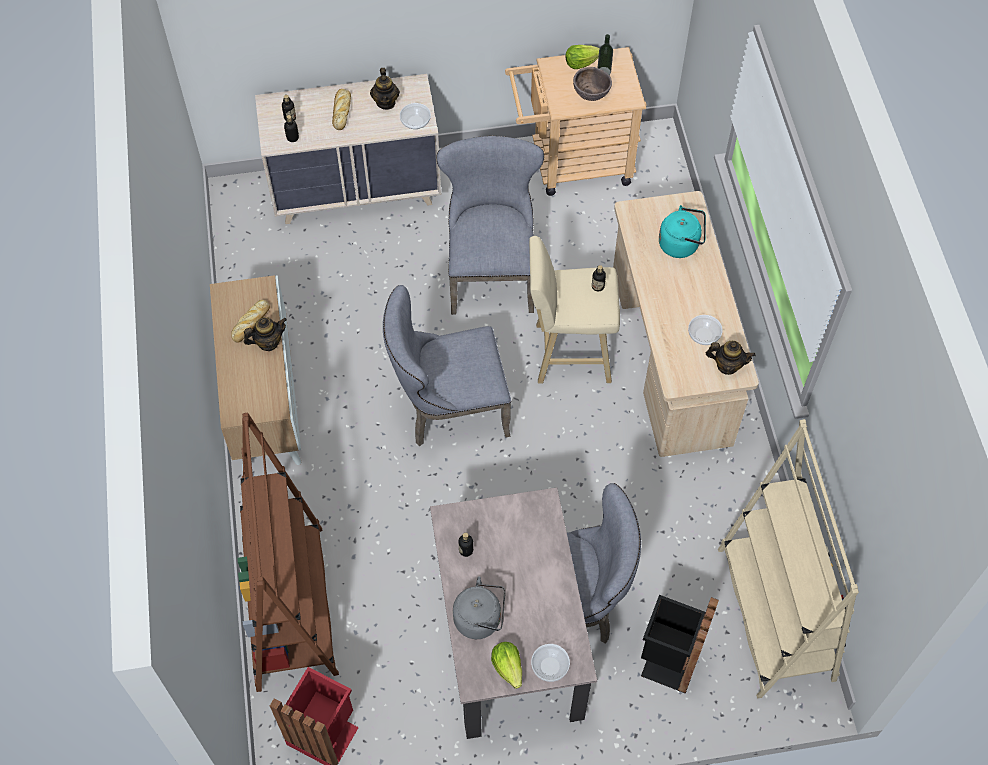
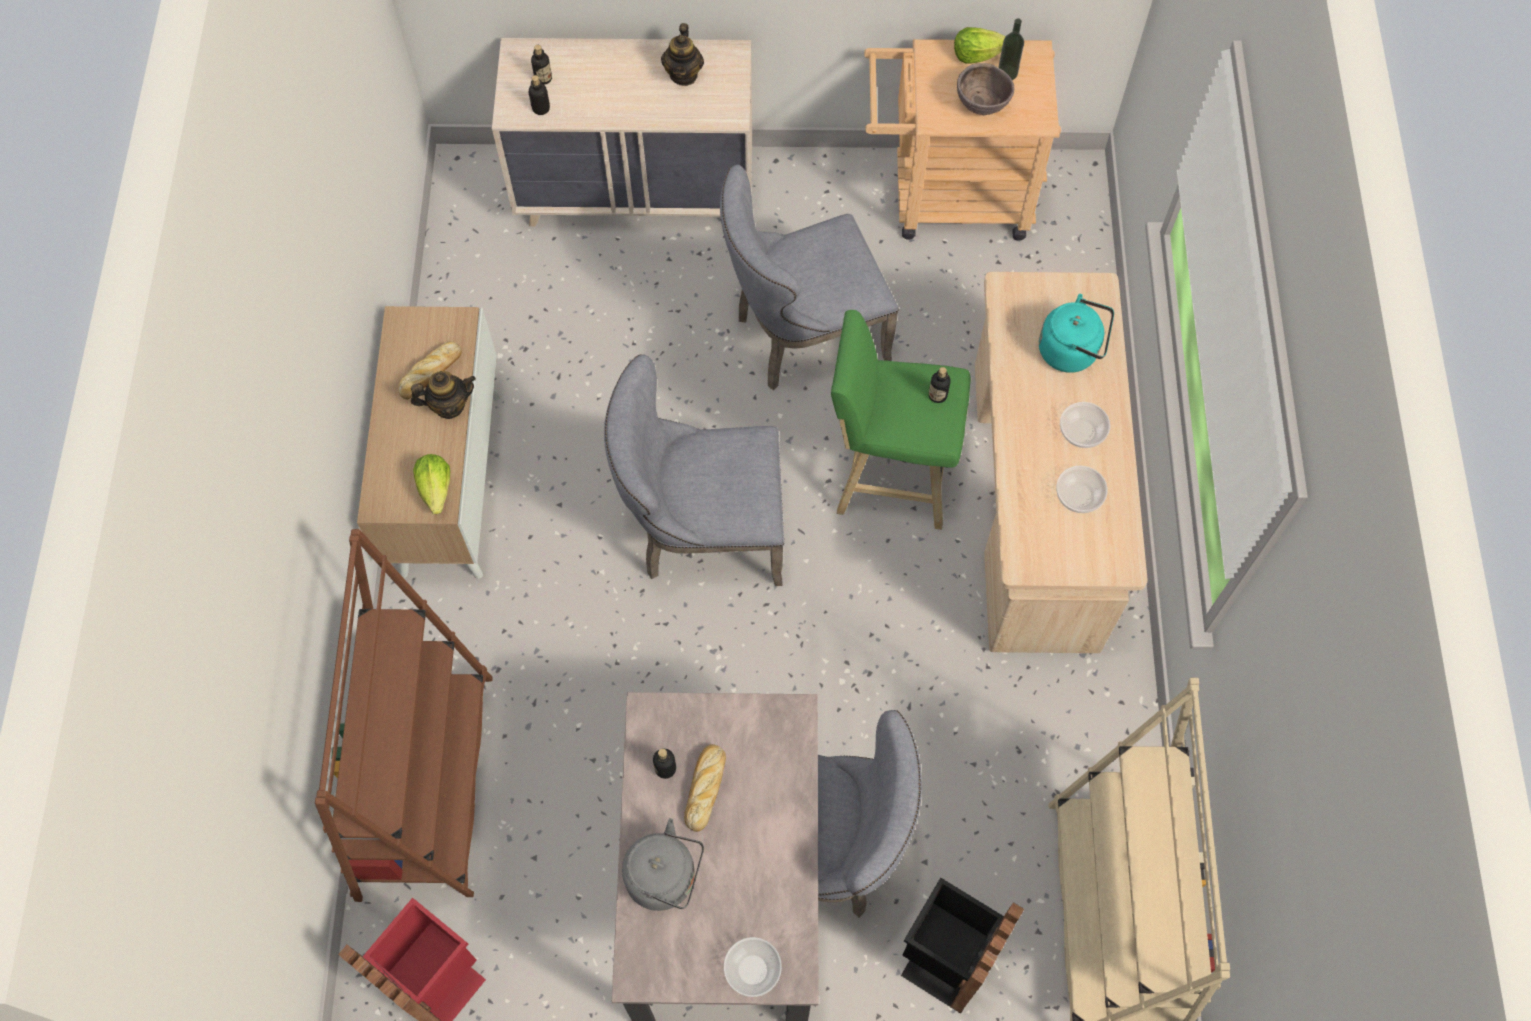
camera: 10 degrees right, 5 degrees up
(341, 110) = (618, 78): bread -> bread (705, 787)
(416, 122) = (721, 110): bowl -> bowl (1082, 432)
(491, 271) = (802, 337): grey chair -> grey chair turned 120 degrees counterclockwise
(508, 667) = (691, 960): lettuce -> lettuce (436, 489)
(568, 353) = (888, 475): beige stool -> green stool
(727, 365) = (1105, 548): teapot -> none

